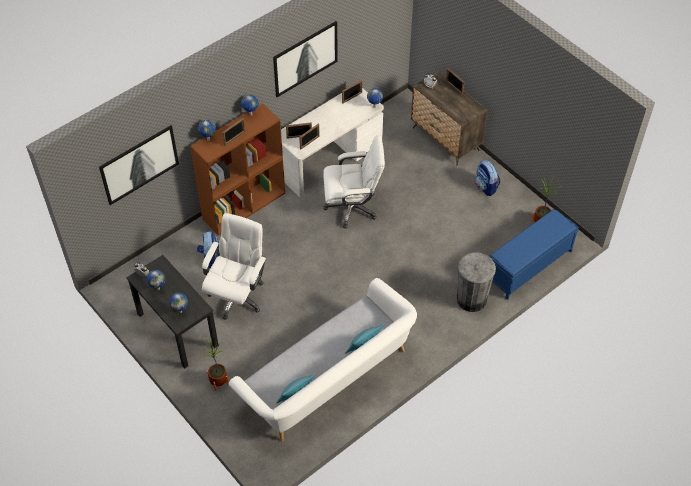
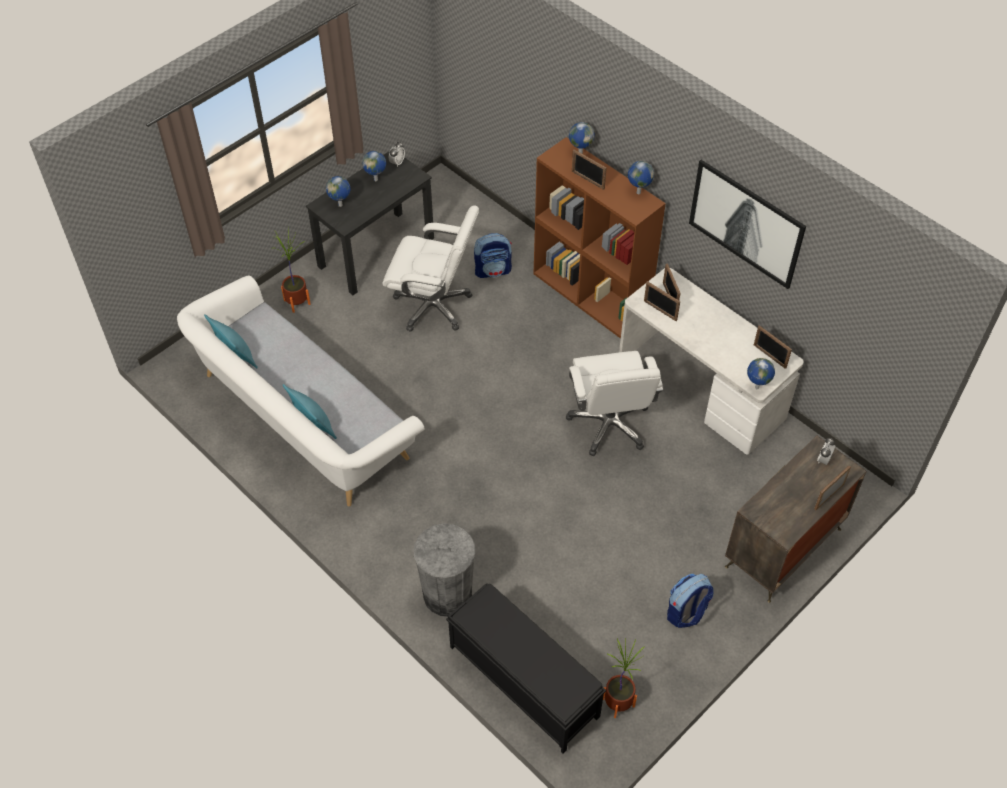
camera: 85 degrees right, 0 degrees up
(139, 164) = (513, 86): picture -> none
(528, 266) = (523, 680): blue bench -> black bench

